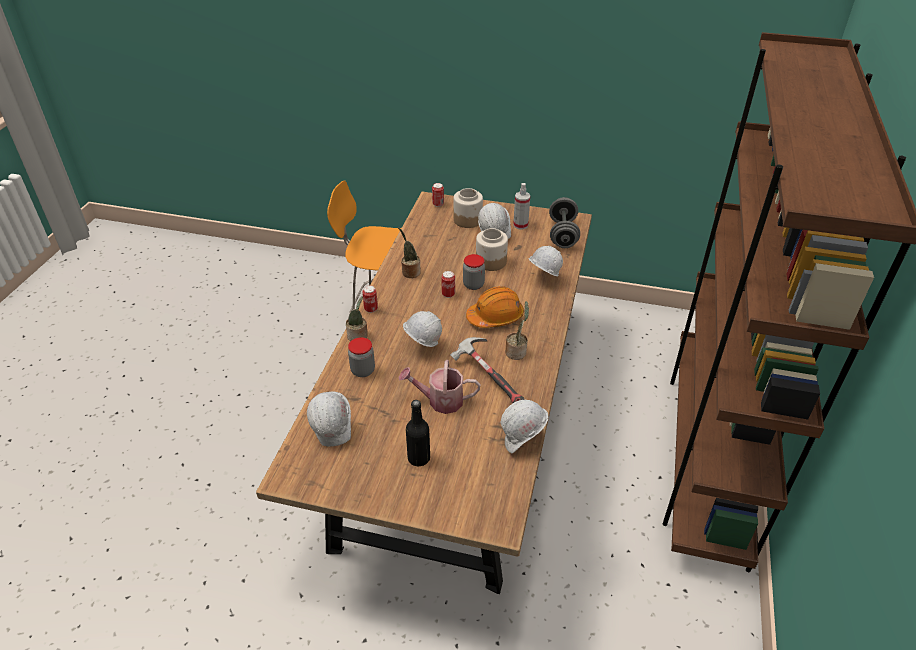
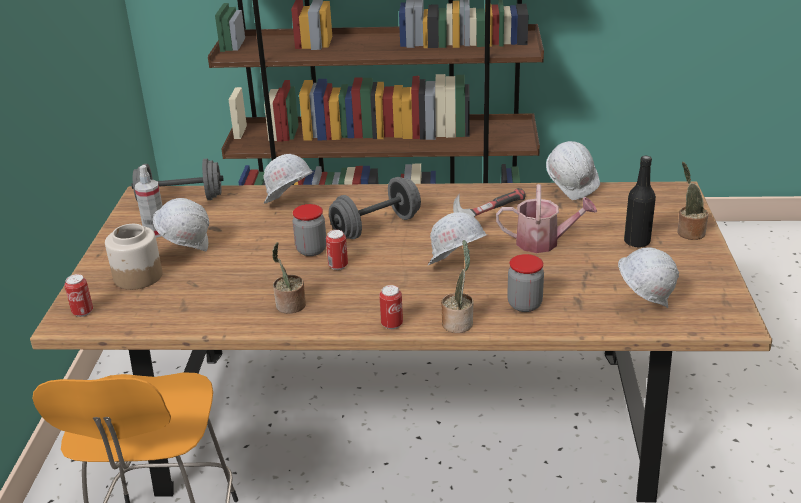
camera: 100 degrees left, 10 degrees down
(440, 400) = (543, 242): watering can -> watering can turned 75 degrees counterclockwise
(491, 262) = (253, 243): jar -> none
(495, 317) = (376, 227): orange hard hat -> grey dumbbell
(516, 352) = (436, 207): potted plant -> potted plant (688, 232)

